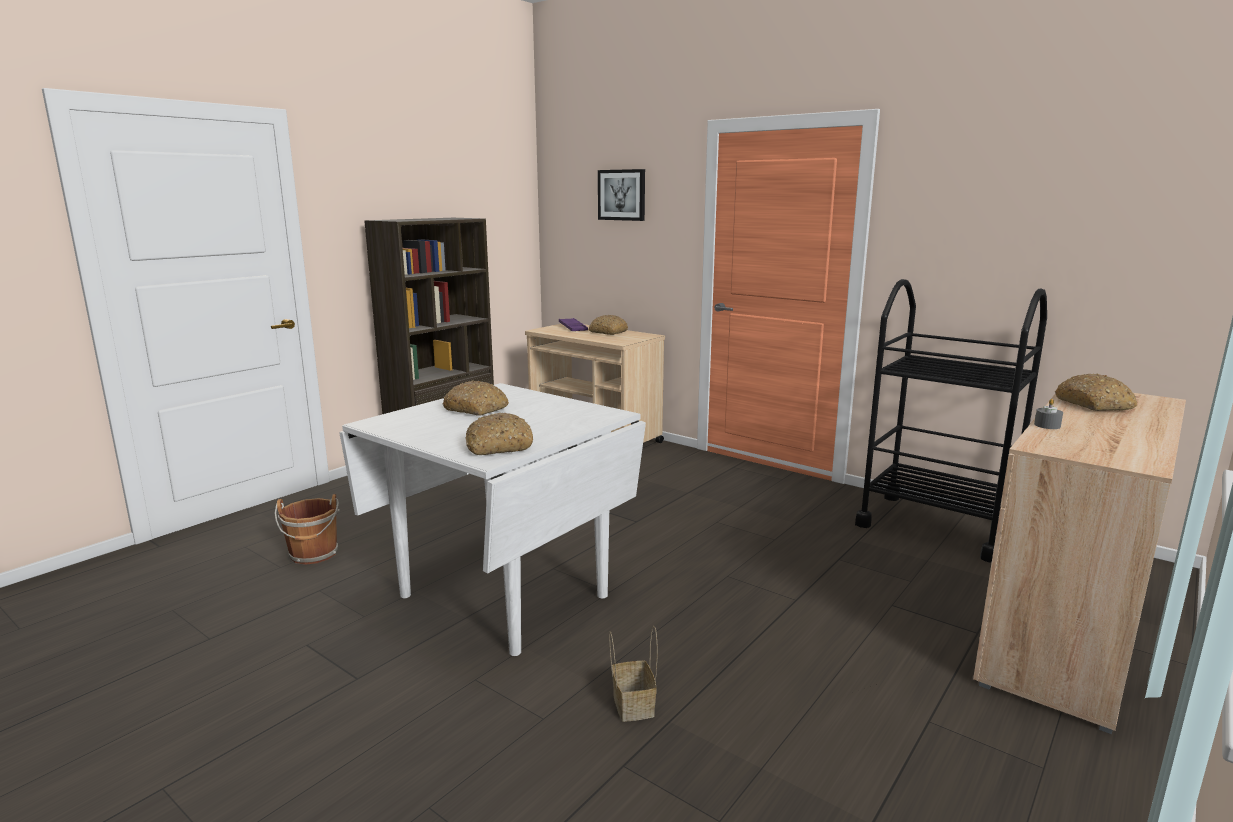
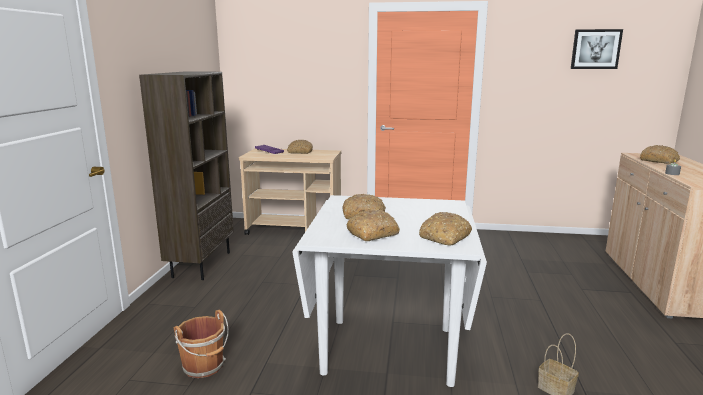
camera: 30 degrees left, 0 degrees up
(436, 428) = (373, 233): none -> bread
(622, 195) = (299, 53): picture -> picture (595, 49)
(935, 526) = (541, 242): black cart -> none

